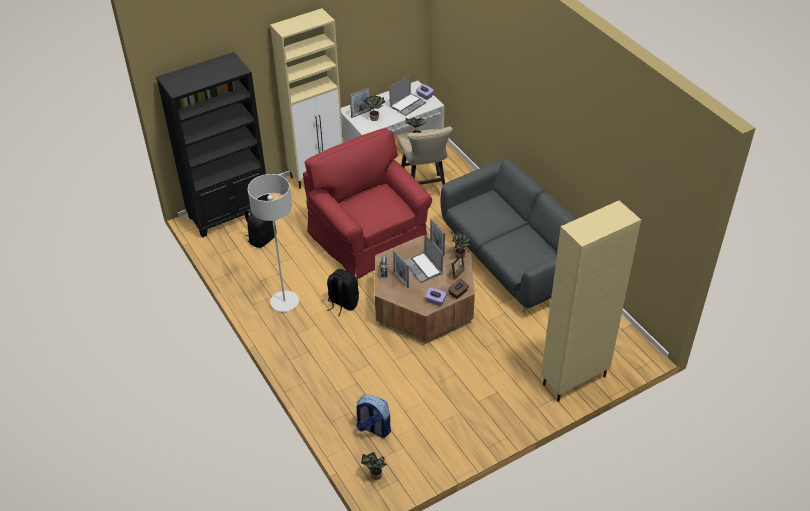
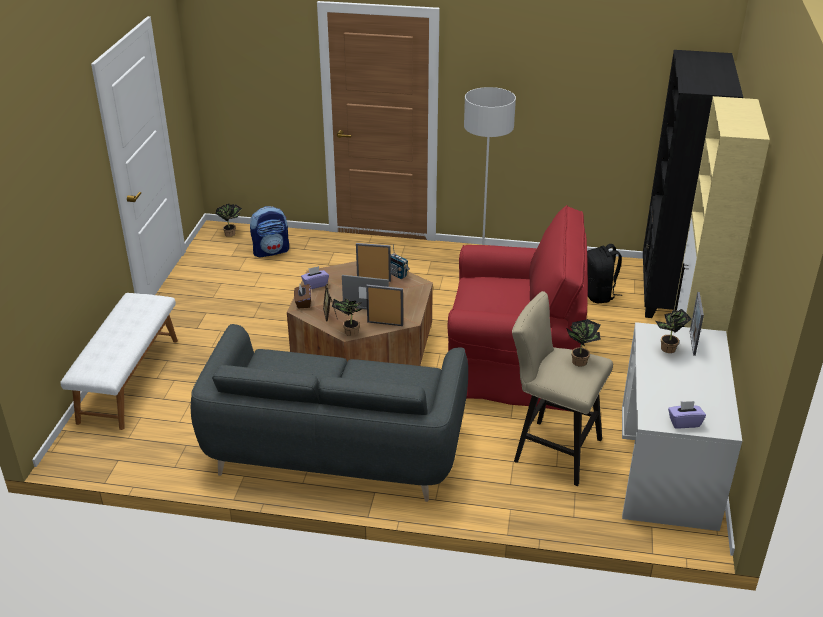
camera: 130 degrees right, 10 degrees down
(342, 303) = (434, 299): black backpack -> none
(407, 105) = (674, 394): laptop -> none
(573, 381) = (128, 379): beige cabinet -> white bench

